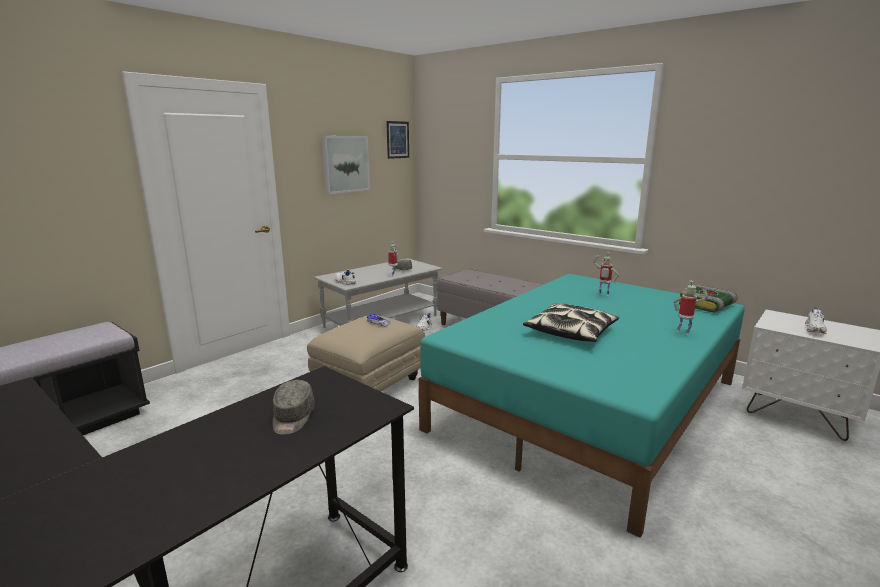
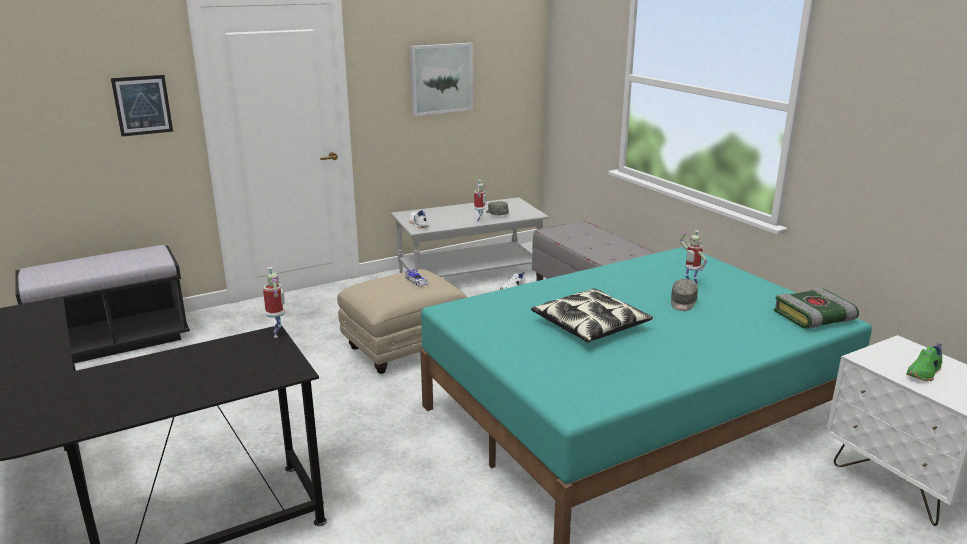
camera: 20 degrees right, 5 degrees up
(292, 418) = (217, 367): grey cap -> grey cap (683, 303)
(397, 139) = (518, 44): picture -> picture (142, 105)
(683, 333) = (727, 349): toy robot -> toy robot (278, 333)
(815, 329) = (924, 373): white shoe -> green shoe

